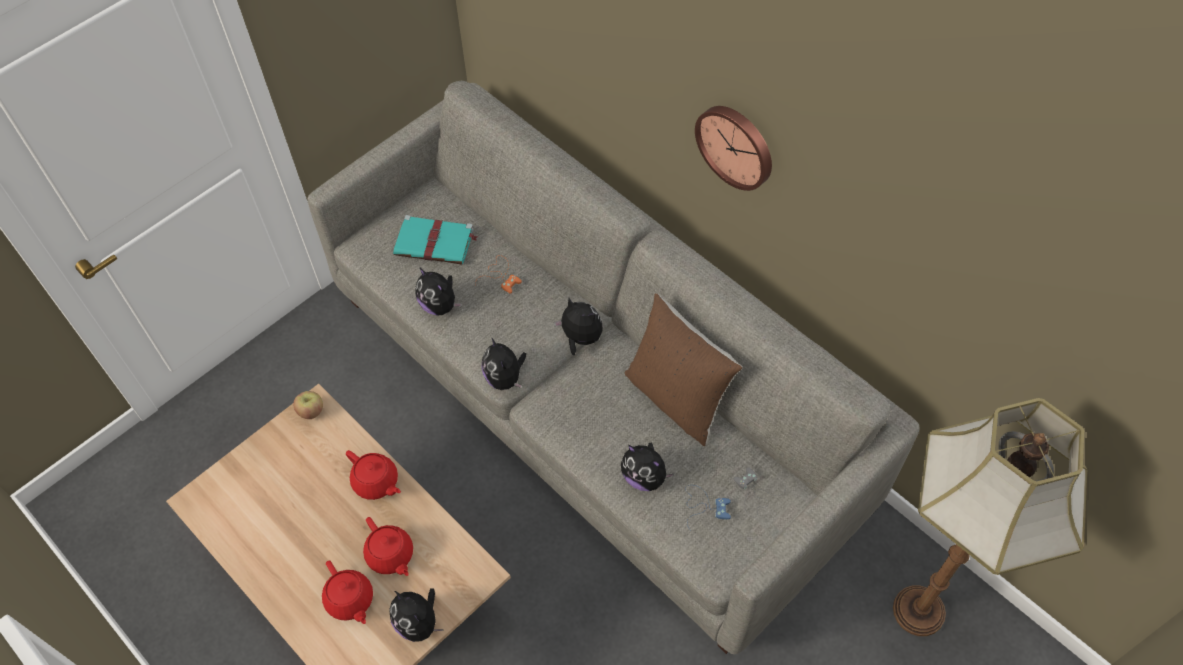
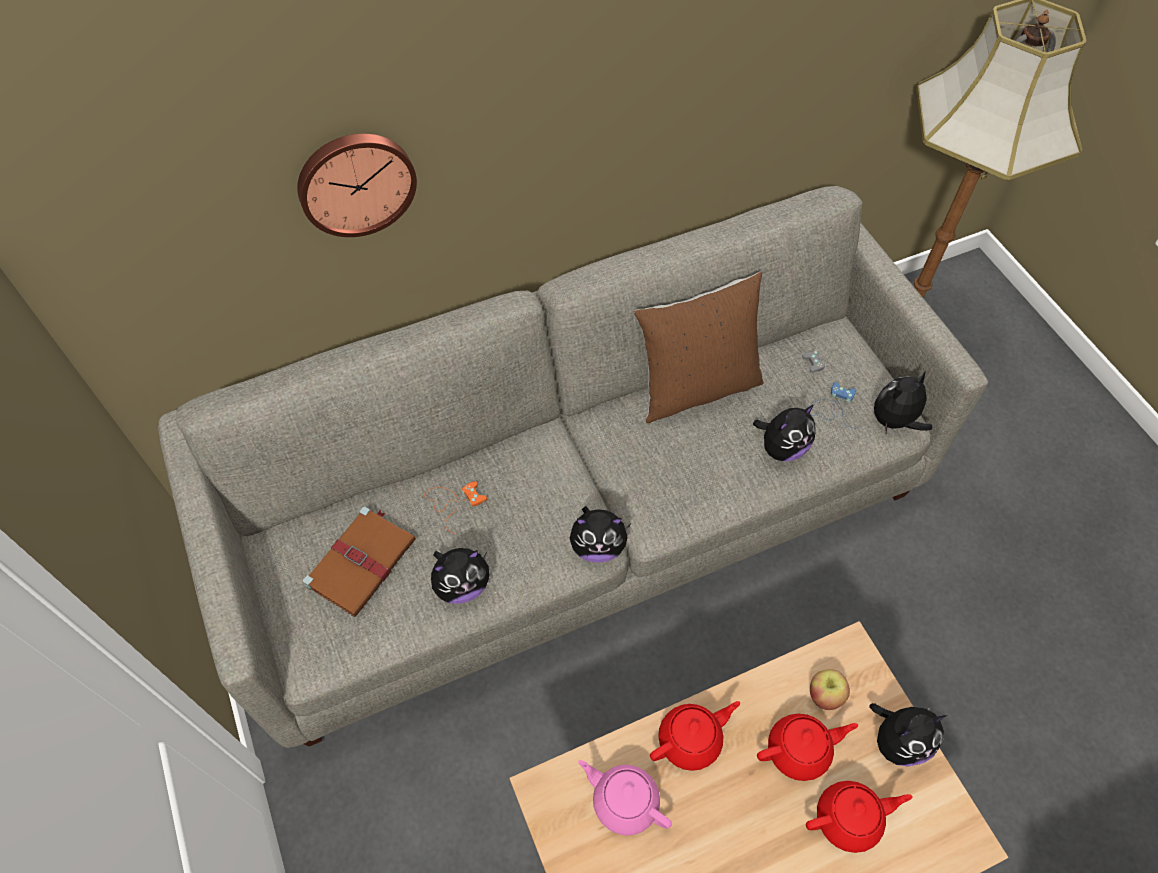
camera: 70 degrees left, 0 degrees up
(311, 411) = (551, 799): apple -> apple (824, 695)
(322, 454) = (624, 801): none -> pink teapot
(435, 242) = (362, 561): turquoise book -> brown book
(580, 338) = (576, 453): plush toy -> plush toy (894, 421)
(736, 145) = (573, 108): wall clock -> wall clock (356, 182)

